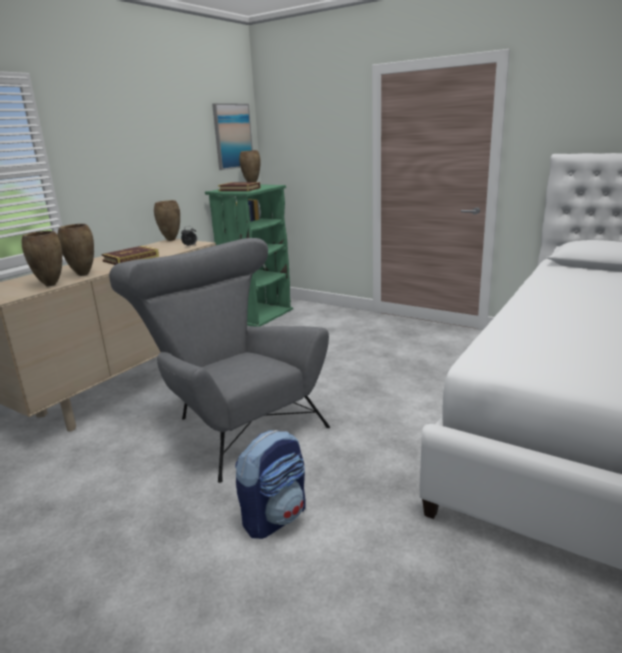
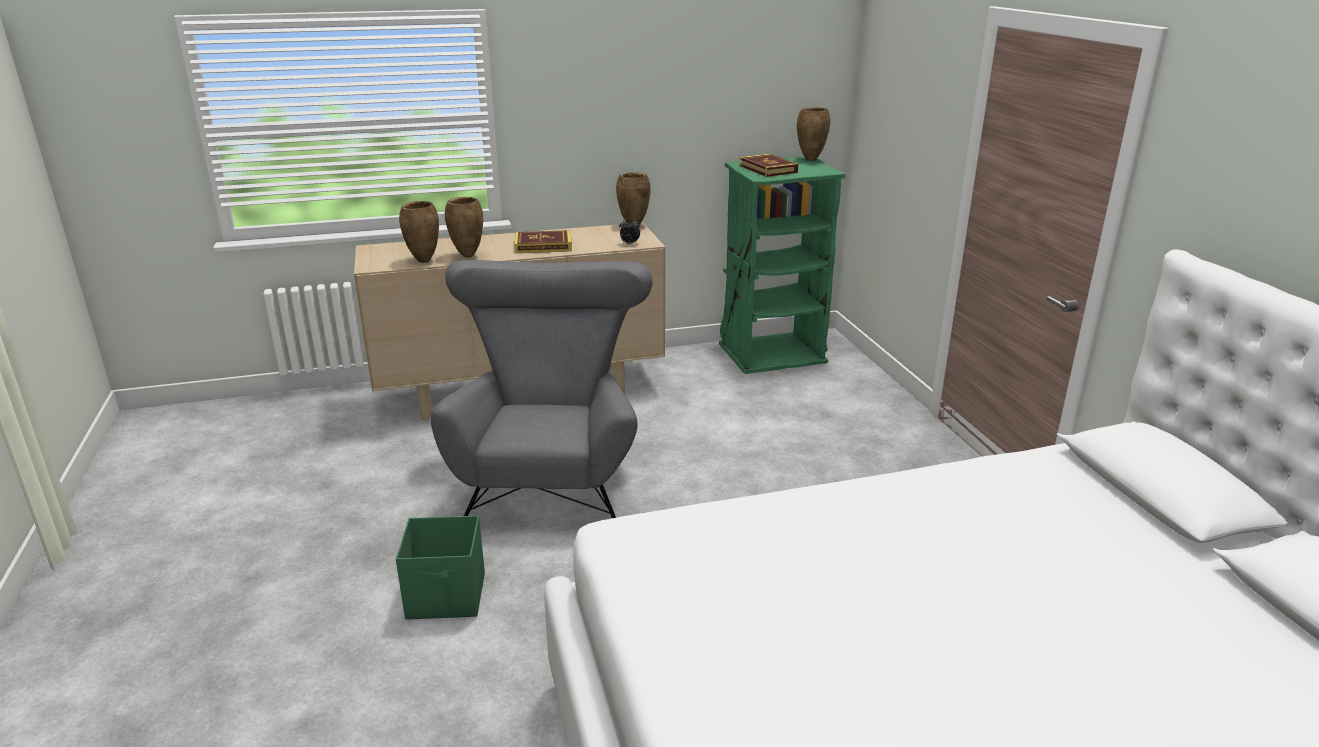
camera: 40 degrees right, 5 degrees up
(232, 136) = (801, 82): picture -> none
(275, 517) = (447, 597): backpack -> green storage box

